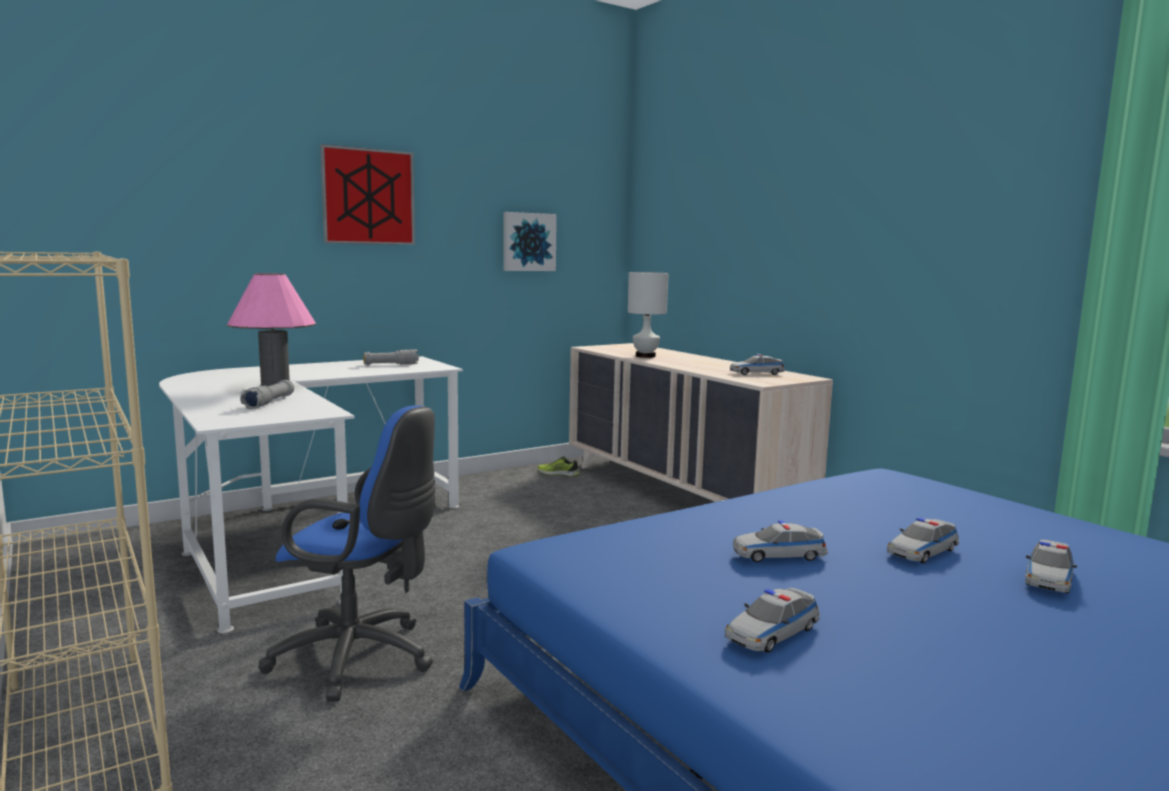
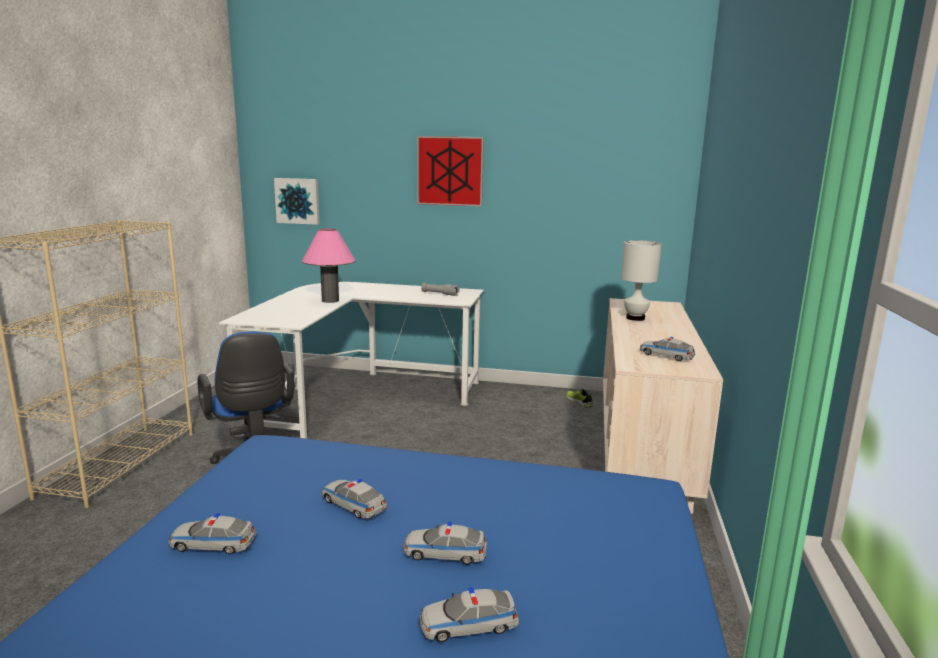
camera: 45 degrees right, 5 degrees up
(269, 403) = (295, 311): grey flashlight -> none
(528, 242) = (583, 205): picture -> picture (298, 201)

